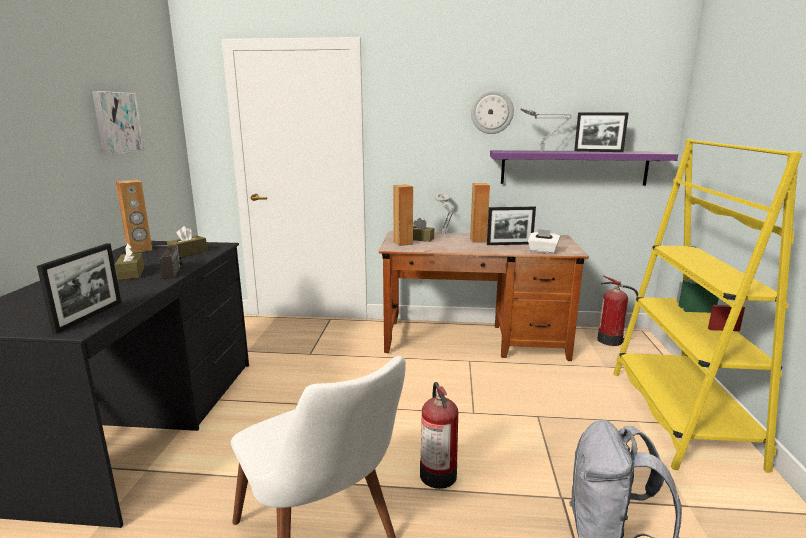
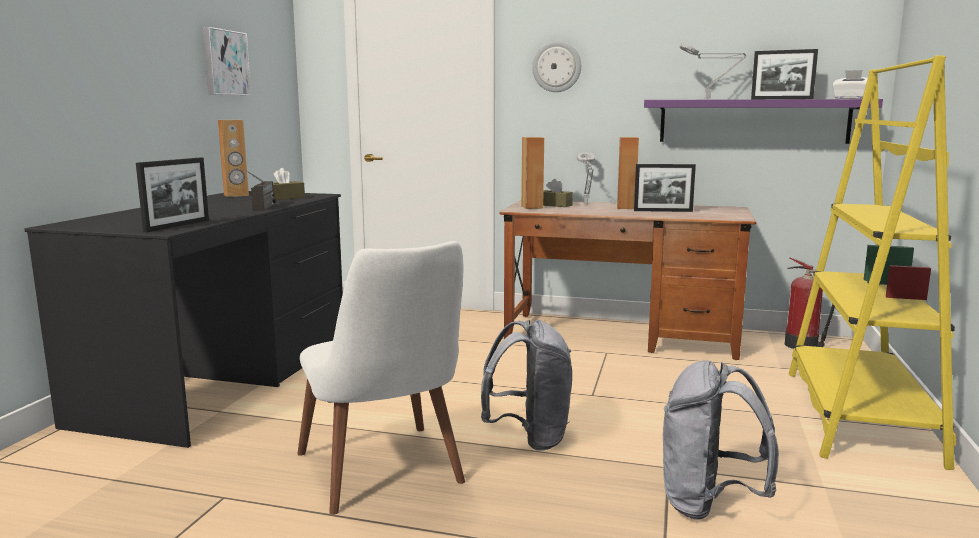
camera: 10 degrees right, 5 degrees down
(131, 273) = (223, 207): brown tissue box -> none
(437, 473) = (529, 437): fire extinguisher -> grey backpack
(492, 112) = (648, 53): wall clock -> wall clock (557, 66)
(542, 251) = (700, 216): white tissue box -> white tissue box (851, 98)

